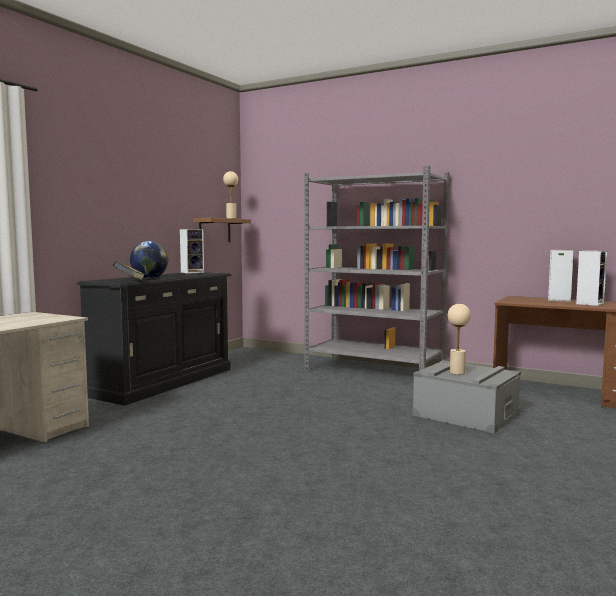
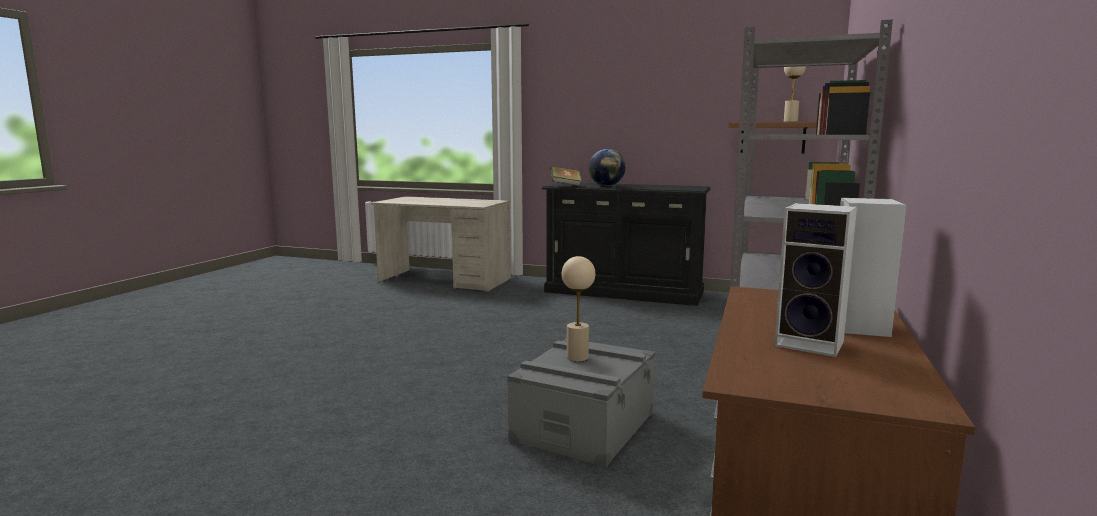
camera: 80 degrees right, 5 degrees up
(193, 272) = (694, 186): speaker -> none

